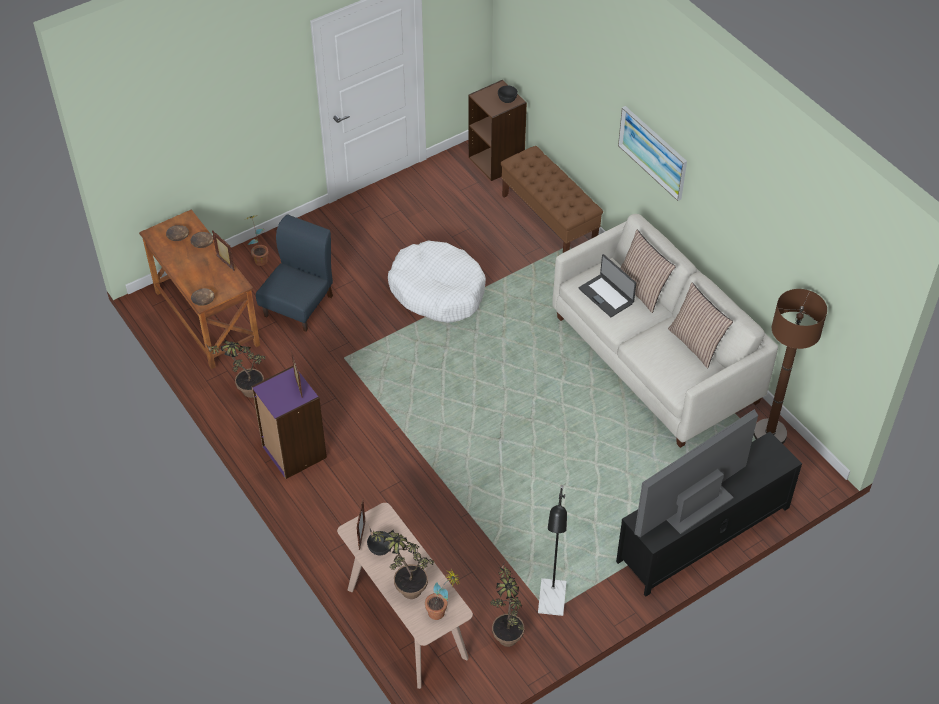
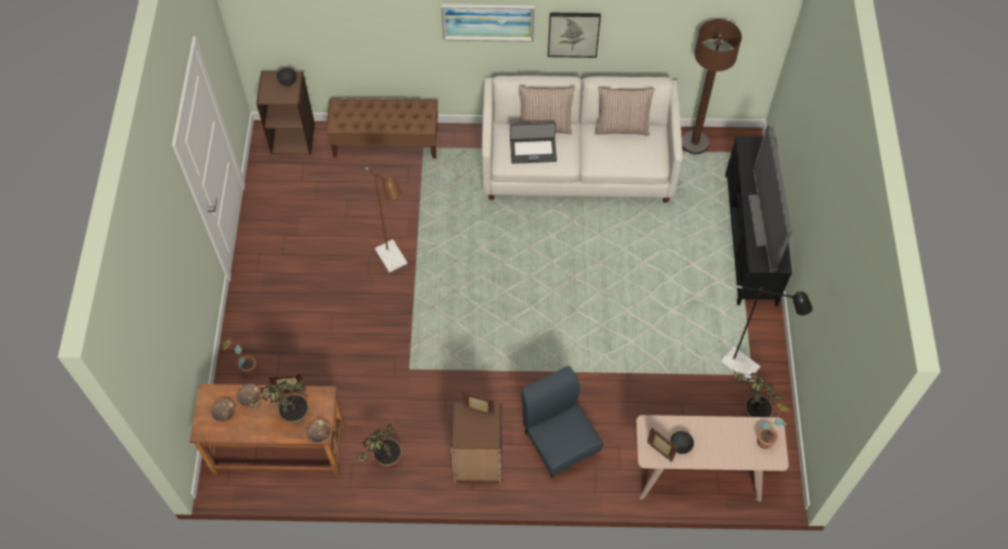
camera: 55 degrees left, 10 degrees up
(293, 452) = (478, 462): purple bookcase -> brown bookcase
(299, 305) = (325, 369): blue chair -> blue chair (559, 442)
(404, 587) = (727, 450): potted plant -> potted plant (289, 418)
(437, 290) = (394, 261): white dog bed -> brown floor lamp
(710, 219) = (573, 33): none -> picture

